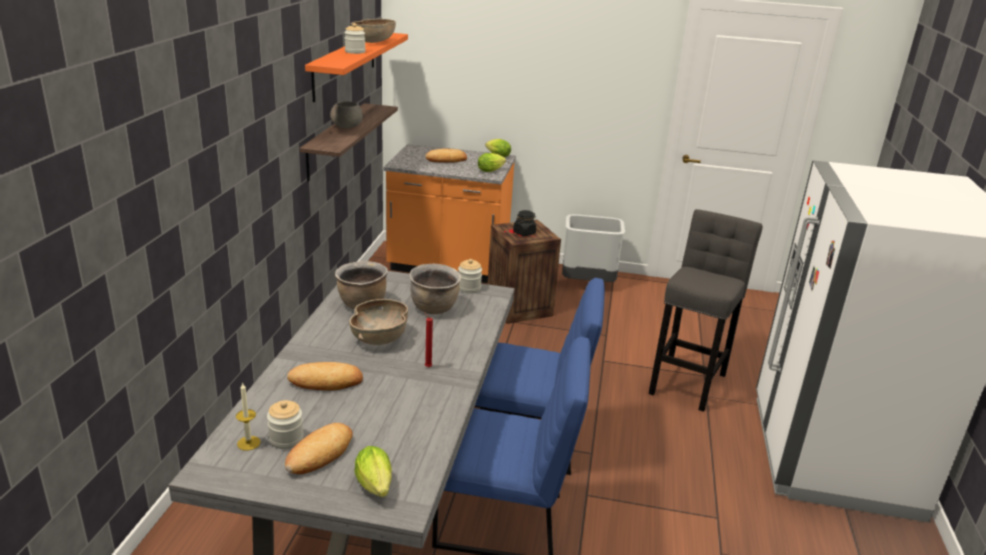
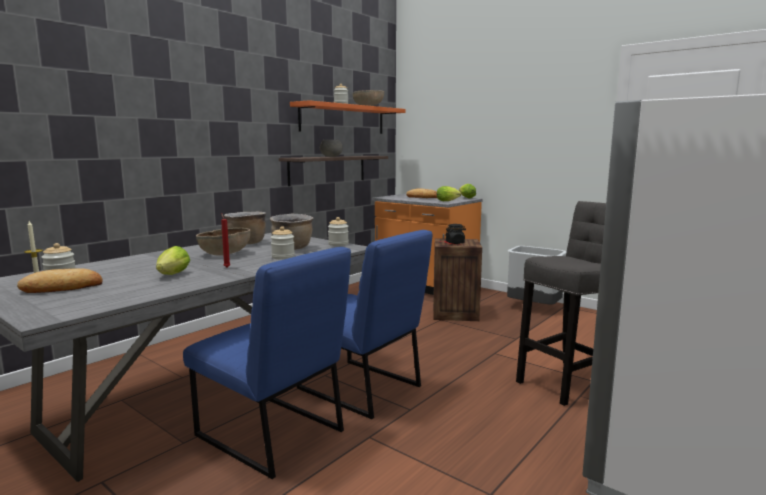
camera: 30 degrees right, 15 degrees down
(326, 381) = (146, 264): bread -> none
(376, 488) = (52, 306): lettuce -> lettuce (172, 275)
(452, 331) = (283, 257): none -> jar

